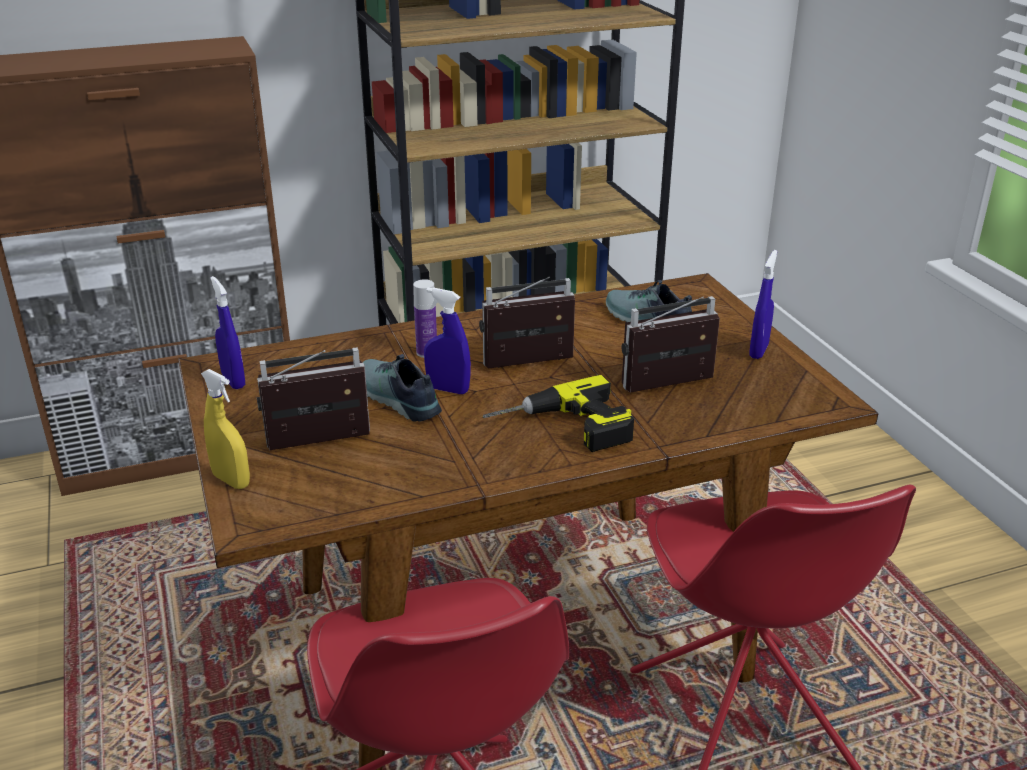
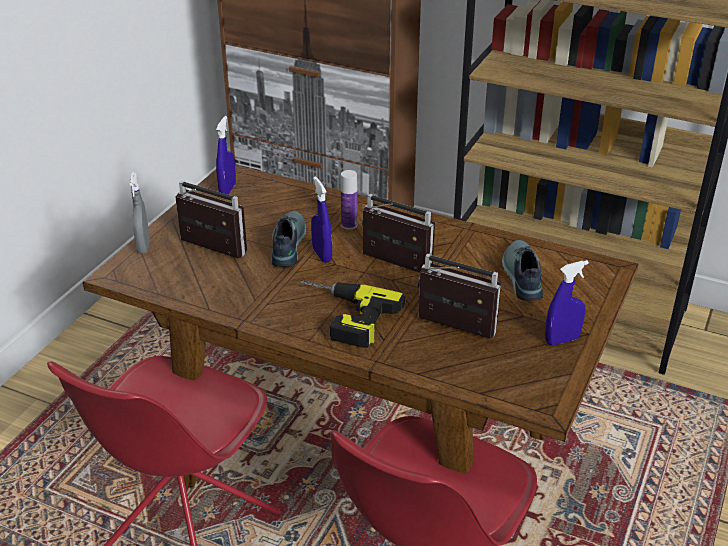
camera: 45 degrees right, 5 degrees up
(231, 480) = (143, 246): yellow spray bottle -> grey spray bottle

